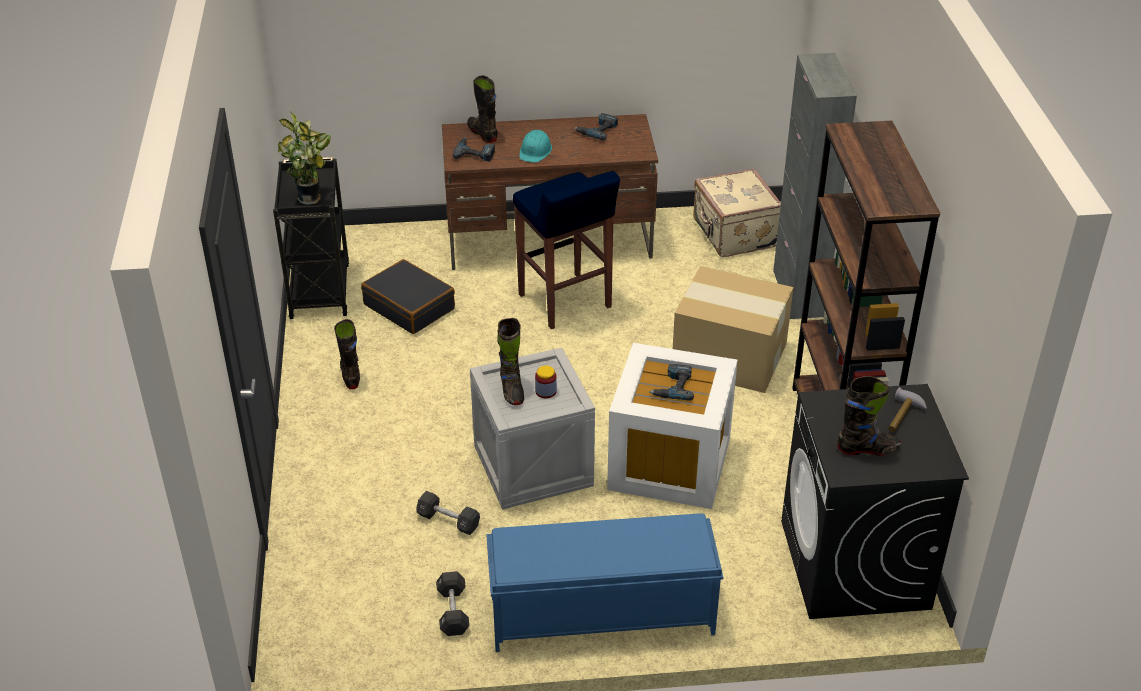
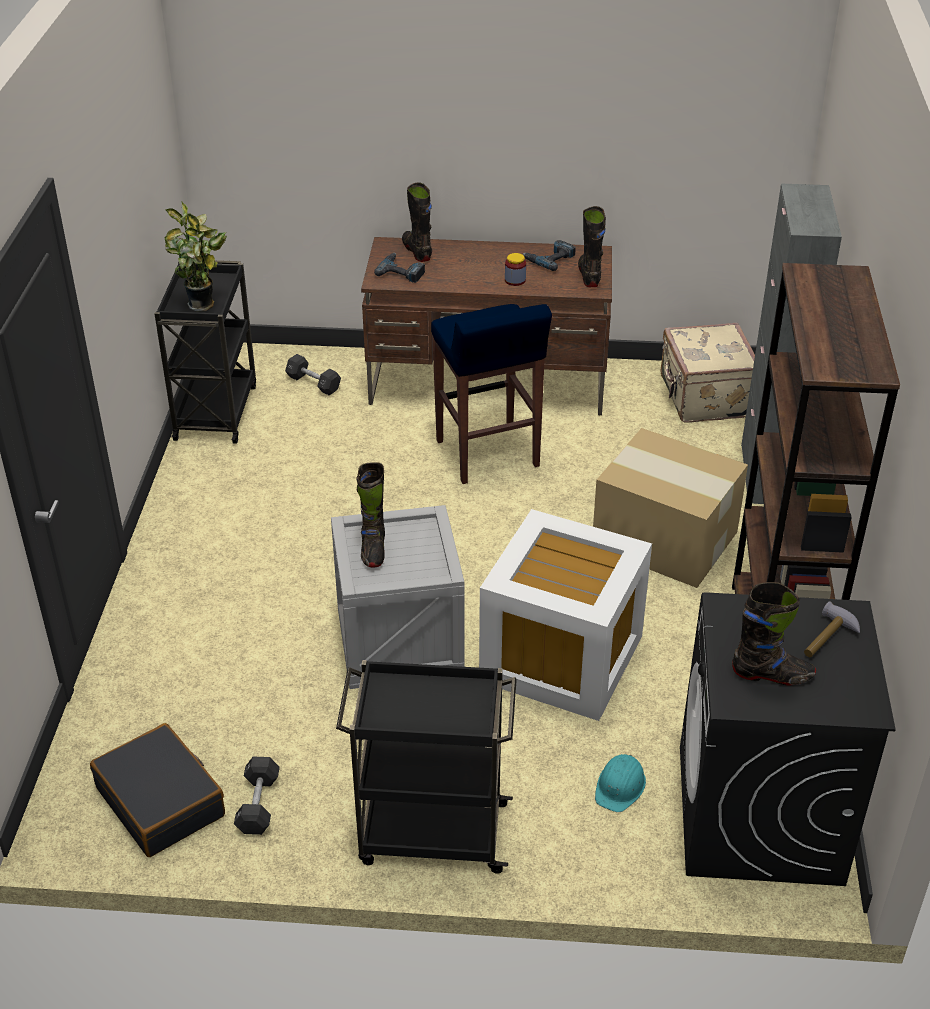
camera: 10 degrees right, 0 degrees up
(350, 375) = (221, 511): black boot -> black boot (589, 275)
(409, 306) = (310, 441): black suitcase -> black suitcase (161, 801)
(448, 521) = (283, 694): black dumbbell -> black dumbbell (313, 383)
(535, 151) = (471, 276): turquoise hard hat -> turquoise hard hat (620, 786)
(546, 391) = (412, 555): jar -> jar (515, 280)
(600, 614) = (430, 833): blue bench -> black cart
(673, 387) = (566, 567): power drill -> none

